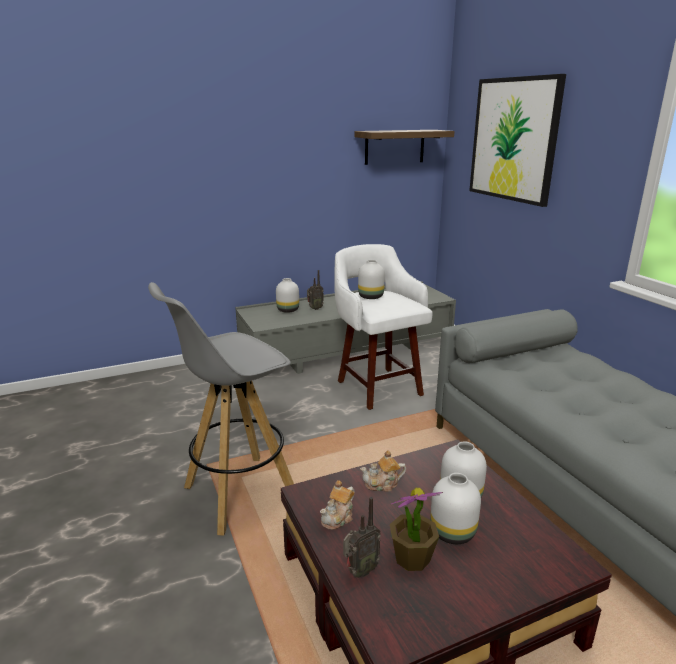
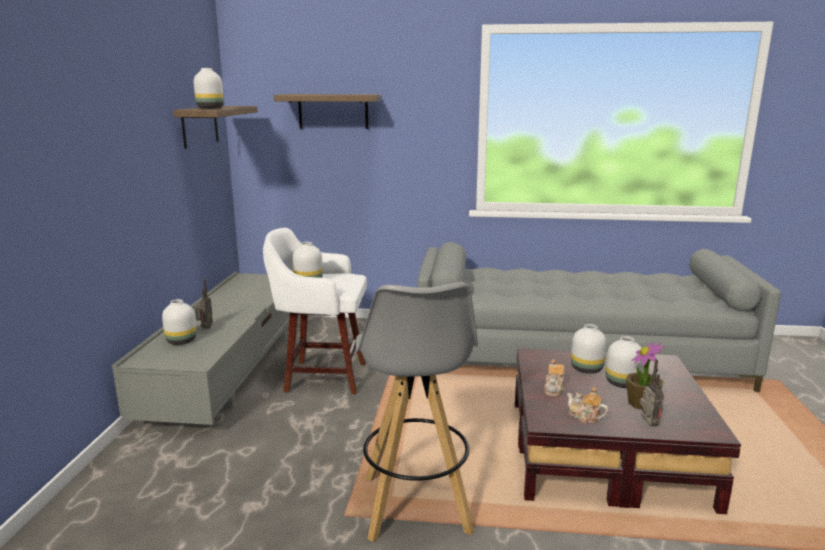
camera: 60 degrees left, 5 degrees down
(338, 518) = (584, 417): teapot -> teapot turned 150 degrees clockwise
(384, 131) = (210, 108): none -> white vase
(513, 139) = (333, 111): picture -> shelf

